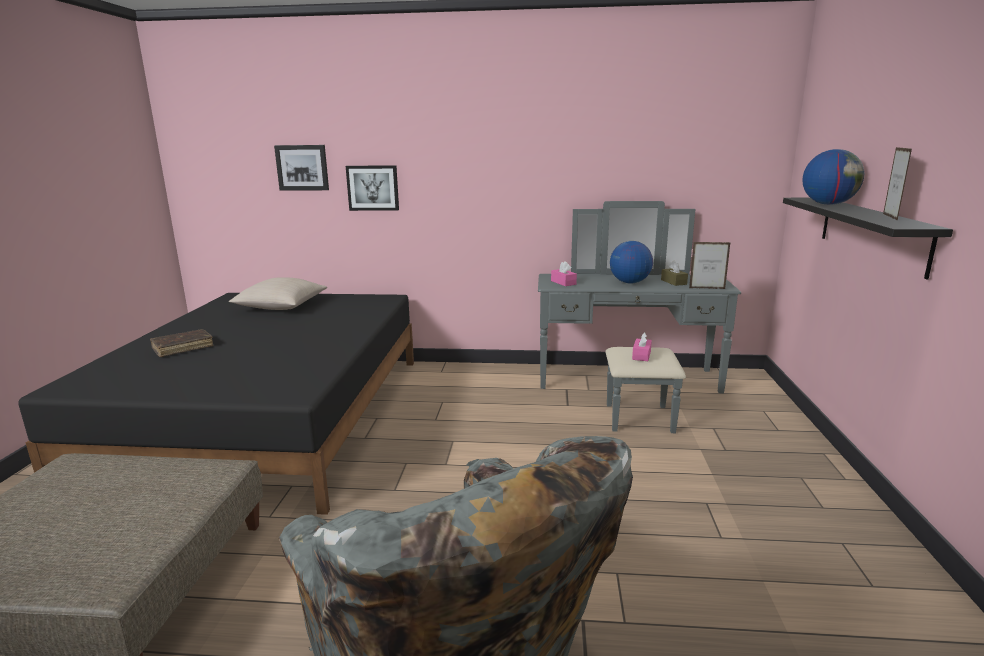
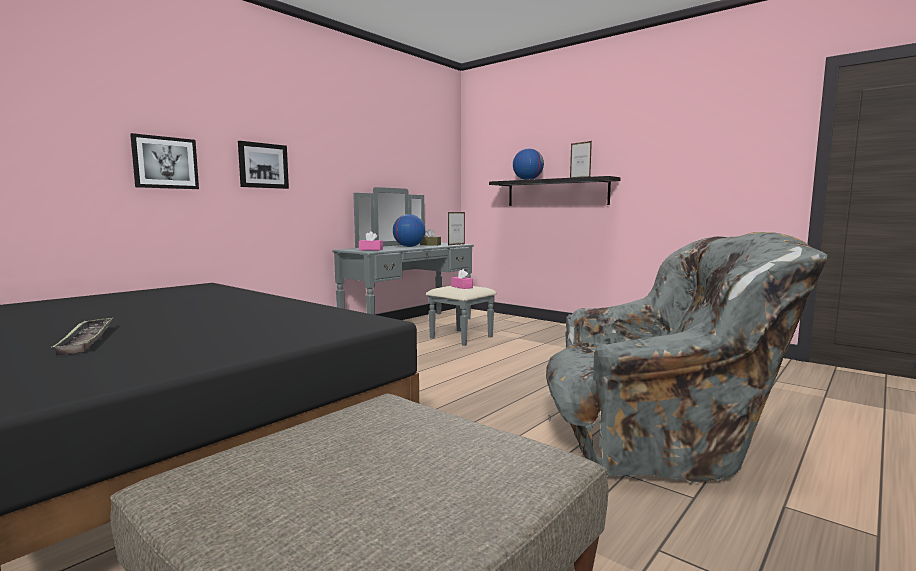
camera: 55 degrees left, 10 degrees down
(183, 348) = (86, 340): brown book -> tray
(281, 306) = (86, 305): beige pillow -> none
(302, 167) = (62, 129): picture -> picture (263, 165)

